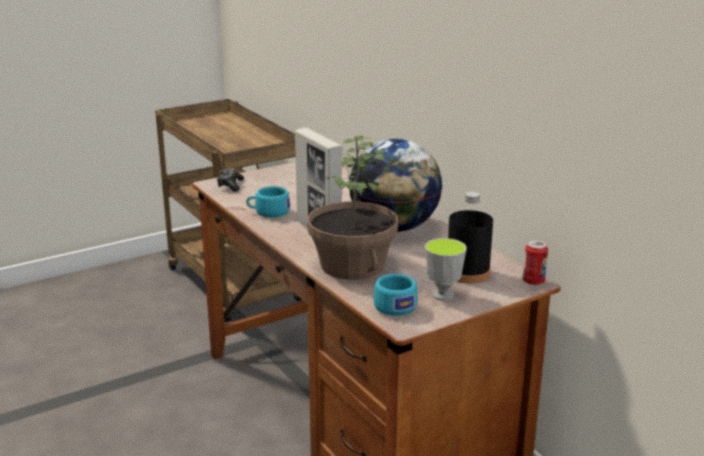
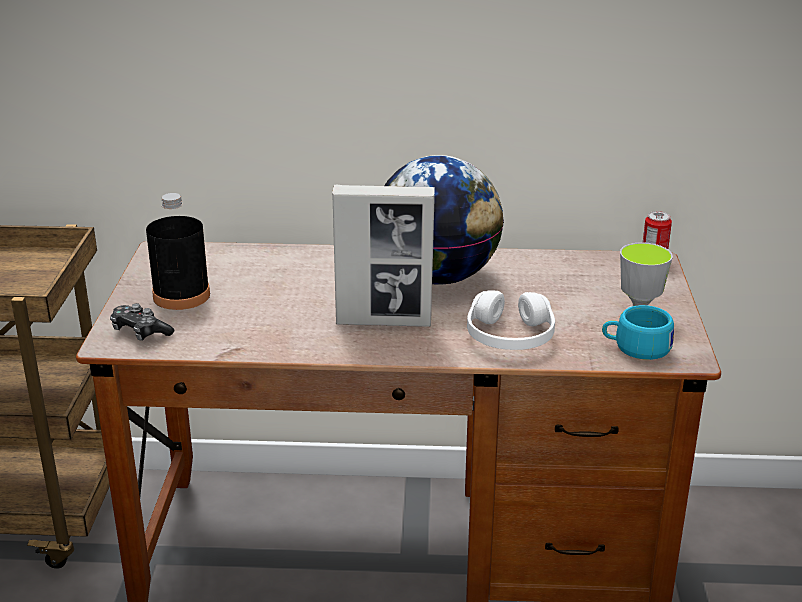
camera: 55 degrees left, 5 degrees up
(268, 212) = (280, 335): turquoise cup -> none
(351, 265) = (510, 336): potted plant -> white headphones
(467, 273) = (601, 282): black bottle -> black bottle (181, 296)

